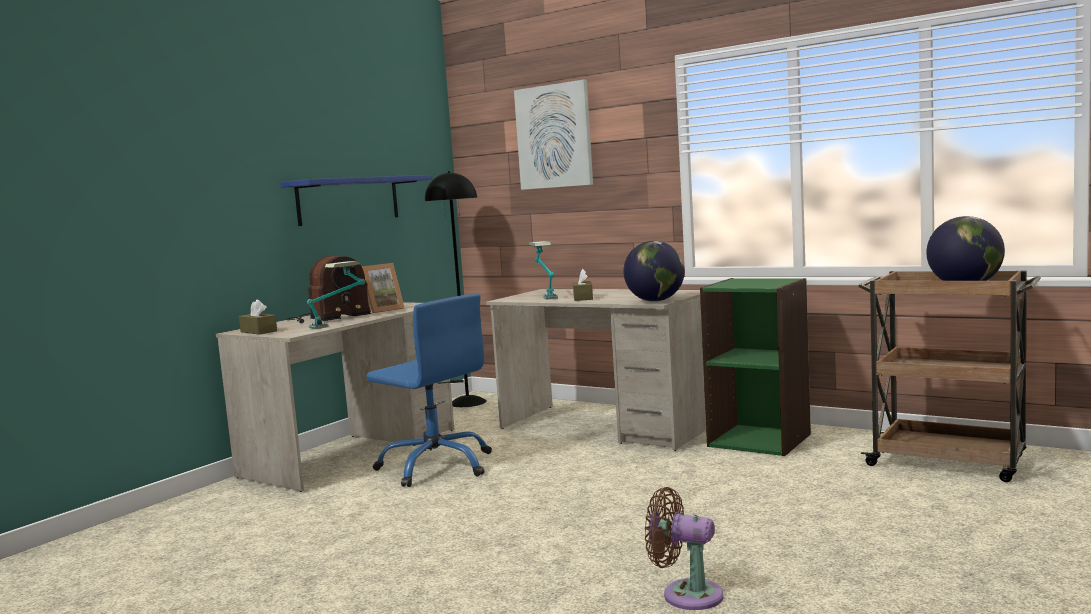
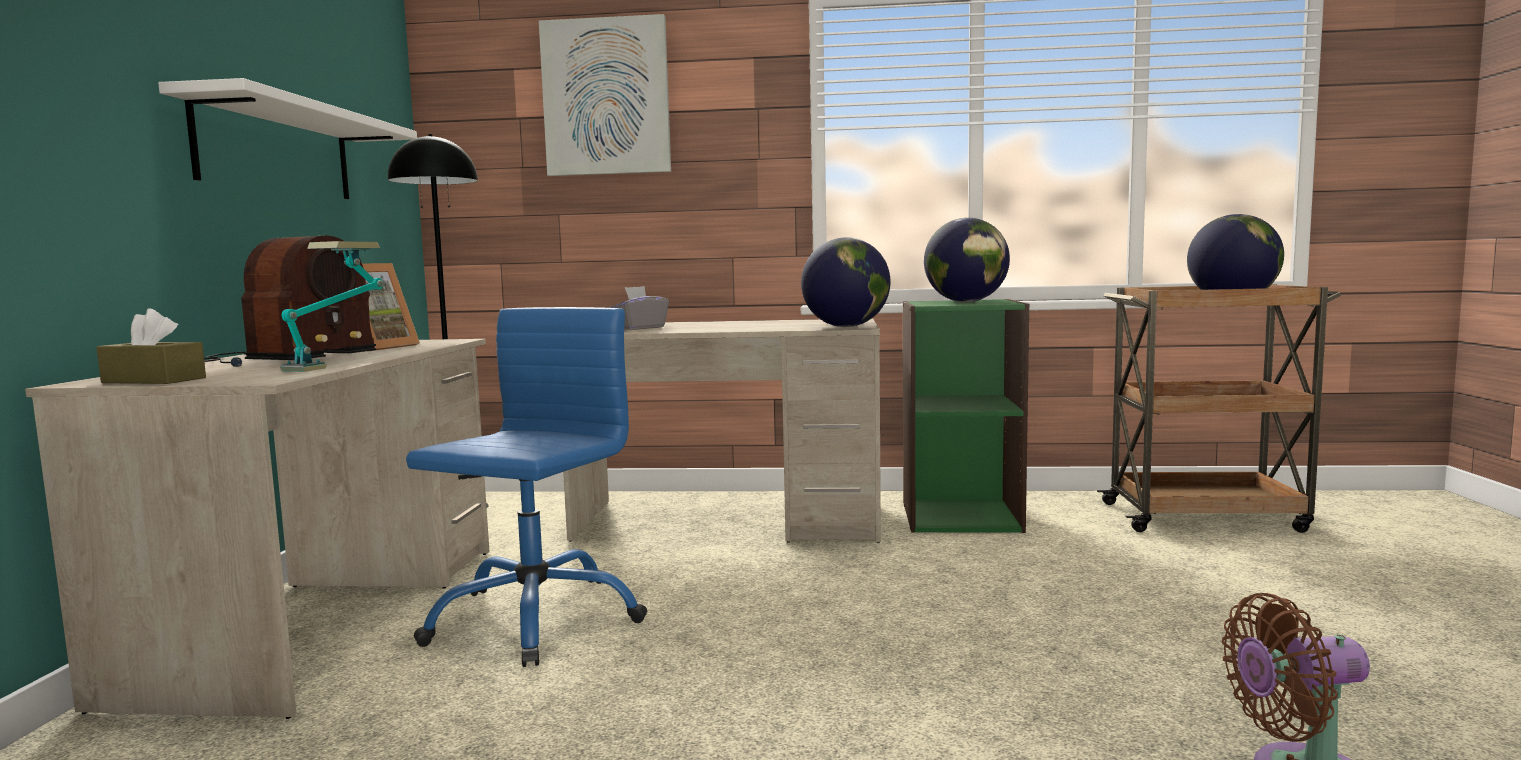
camera: 30 degrees left, 0 degrees up
(348, 200) = (276, 151): blue shelf -> white shelf
(436, 466) = (534, 618): blue office chair -> blue office chair turned 75 degrees counterclockwise
(545, 296) = (639, 328): table lamp -> grey tissue box
(583, 298) = (713, 327): brown tissue box -> none
(756, 282) = (966, 302): none -> globe

